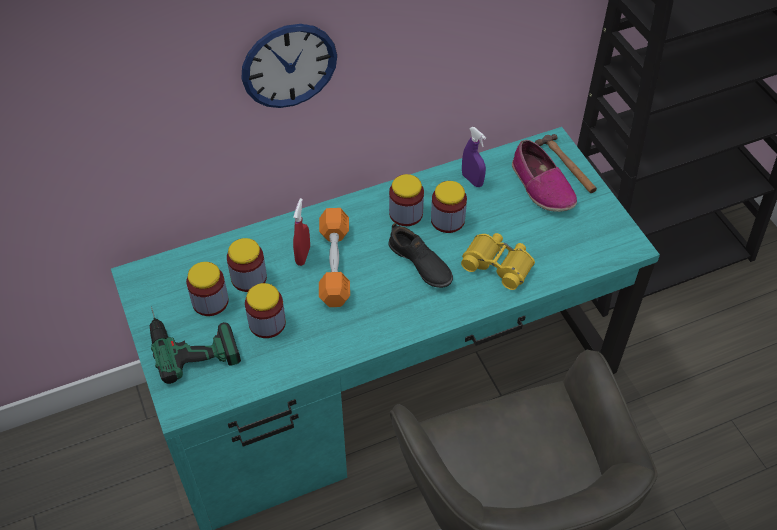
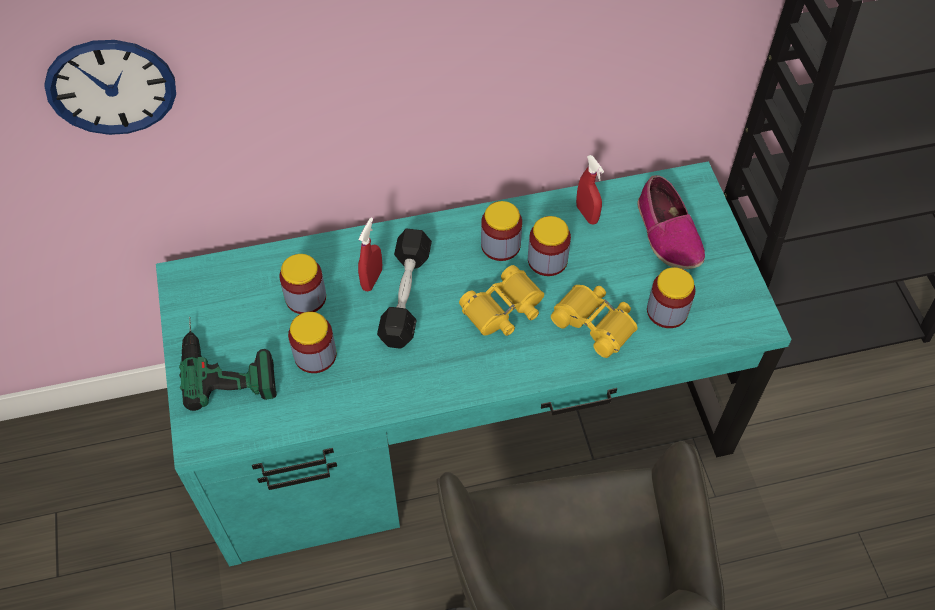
camera: 10 degrees right, 5 degrees up
(210, 301) = (257, 319): jar -> jar (667, 311)
(289, 66) = (370, 64): wall clock -> wall clock (111, 87)
(334, 265) = (405, 296): orange dumbbell -> black dumbbell
(420, 264) = (504, 309): black shoe -> yellow binoculars
(472, 180) = (587, 214): purple spray bottle -> red spray bottle
(567, 166) = (704, 212): hammer -> none

